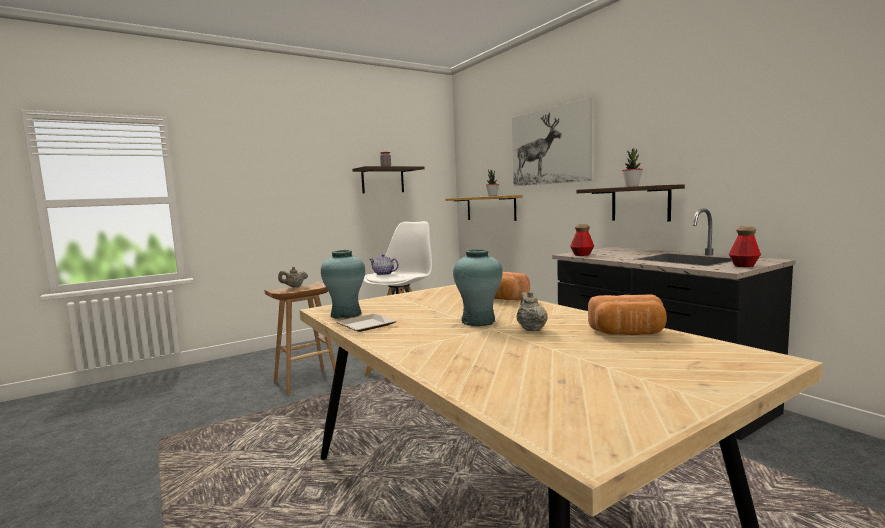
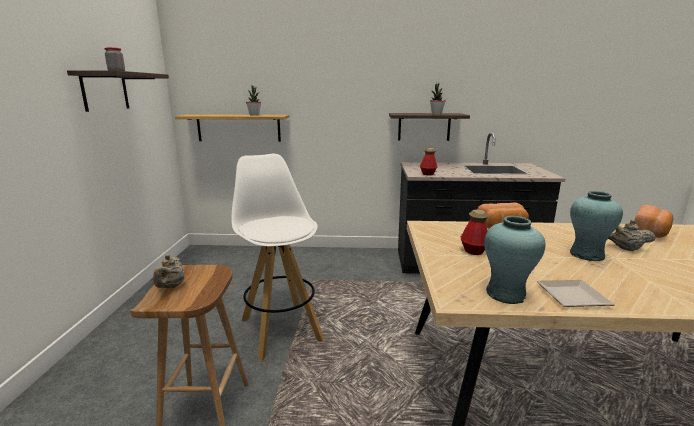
camera: 55 degrees left, 10 degrees up
(384, 274) = (269, 229): teapot -> none
(551, 146) = (329, 68): picture -> none
(744, 265) = (539, 171): bottle -> bottle (473, 251)

